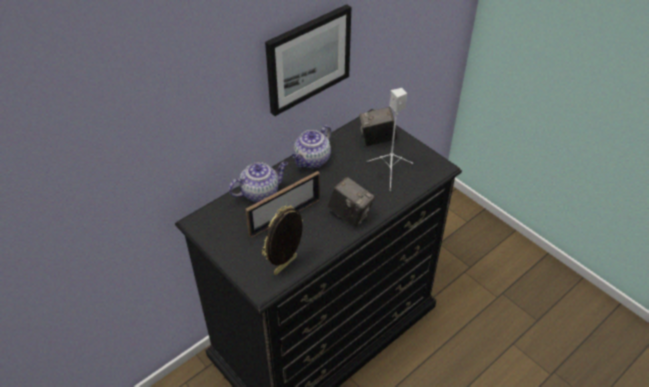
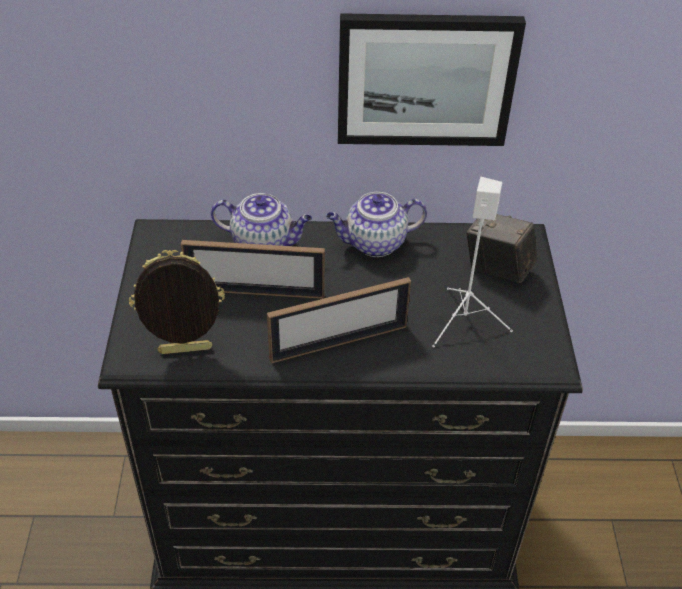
camera: 40 degrees right, 0 degrees up
(350, 215) = (339, 343): camera -> picture frame

